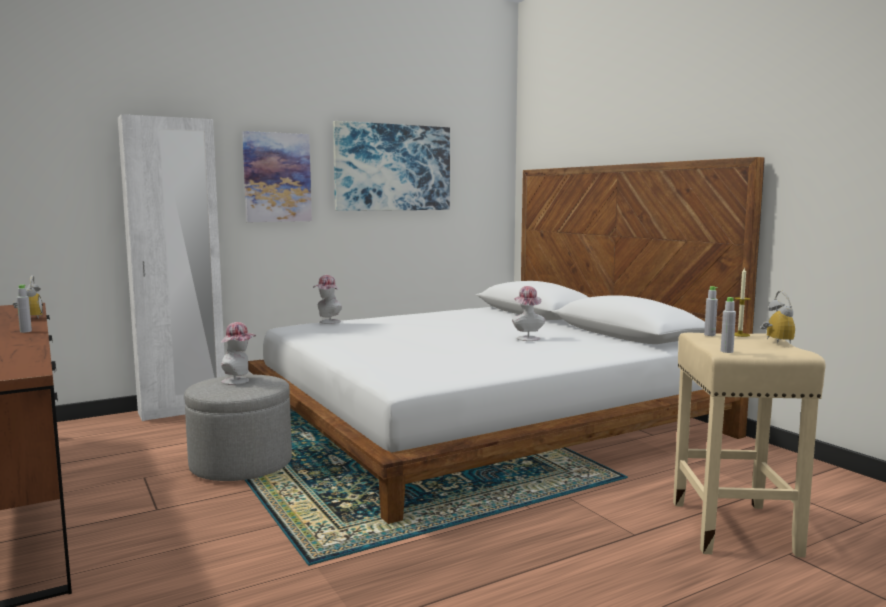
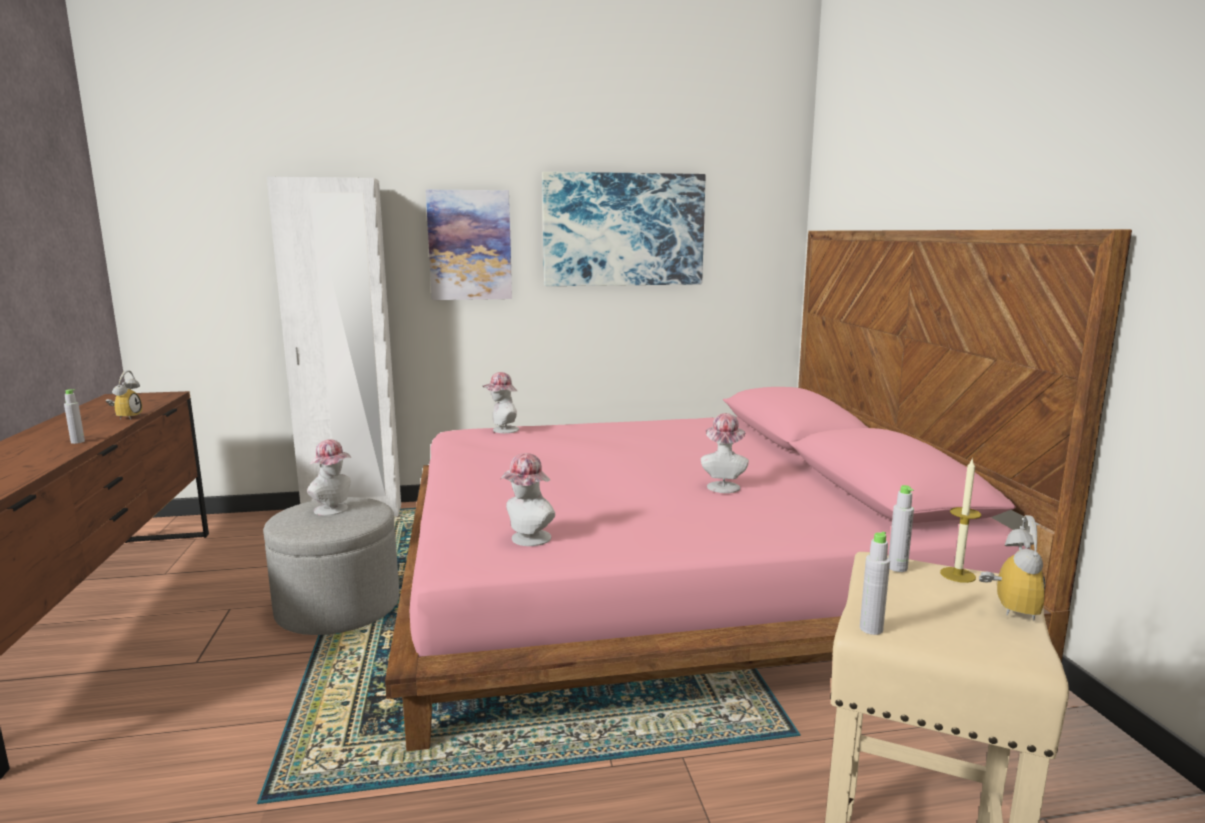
camera: 20 degrees right, 5 degrees up
(437, 371) = (527, 540): none -> hat
(479, 419) = (668, 579): white bed -> pink bed

